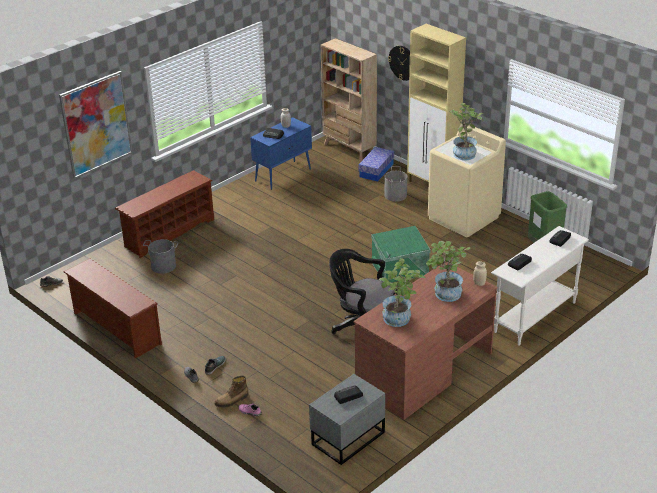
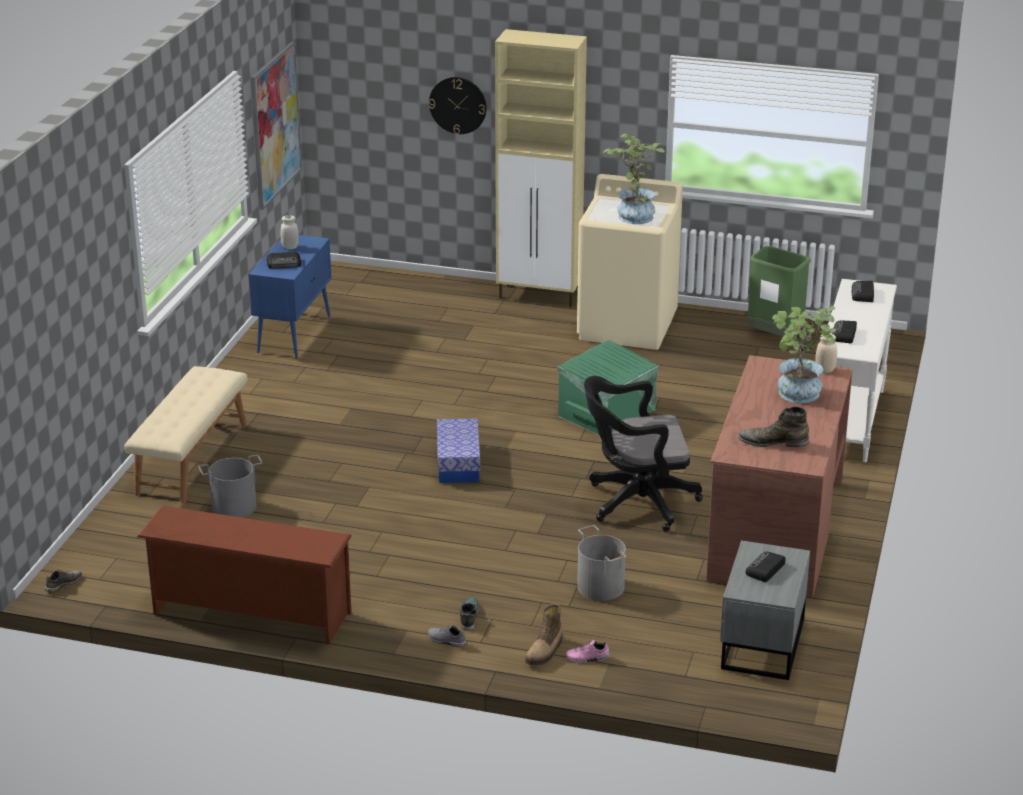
camera: 30 degrees left, 5 degrees down
(96, 124) = (81, 275): picture -> picture (275, 125)
(169, 232) = (191, 458): brown shoe rack -> beige bench
(349, 149) = (362, 276): beige bookcase -> none
(376, 170) = (434, 295): storage box -> storage box (458, 463)
(396, 195) = (499, 321): grey bucket -> grey bucket (601, 587)
(400, 320) = (773, 442): potted plant -> green boot

